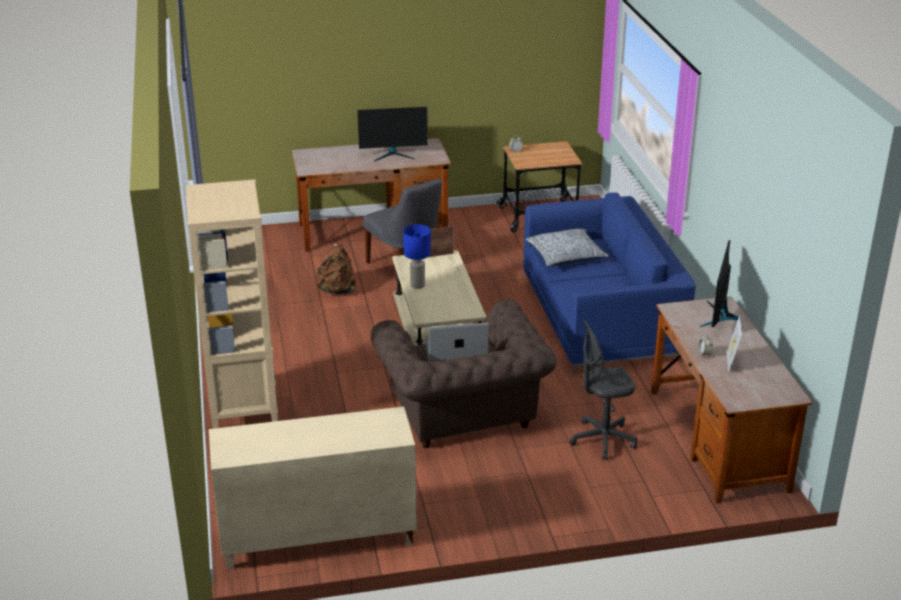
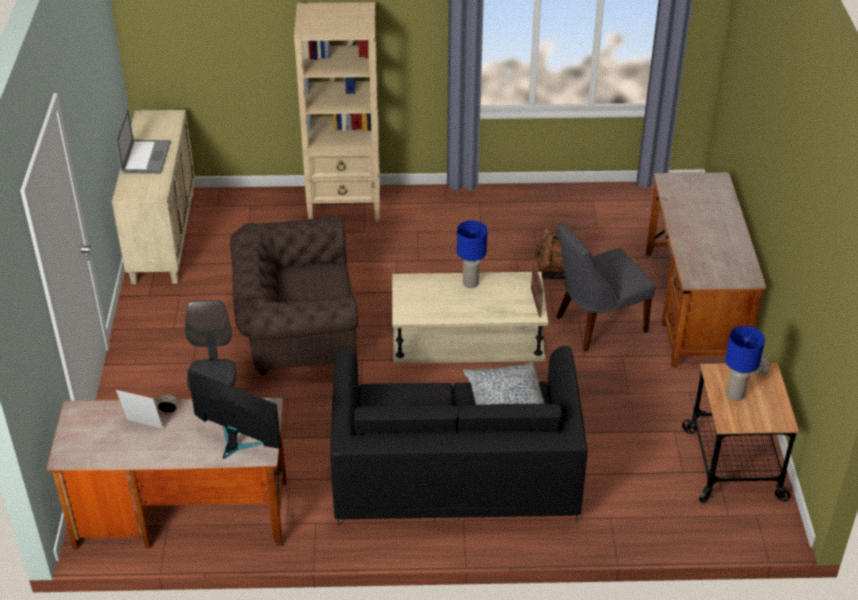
camera: 100 degrees right, 10 degrees up
(393, 155) = (710, 245): monitor -> none
(455, 350) = (314, 283): laptop -> laptop (146, 157)
(542, 158) = (735, 394): none -> blue table lamp
(601, 317) = (454, 473): blue sofa -> black sofa

